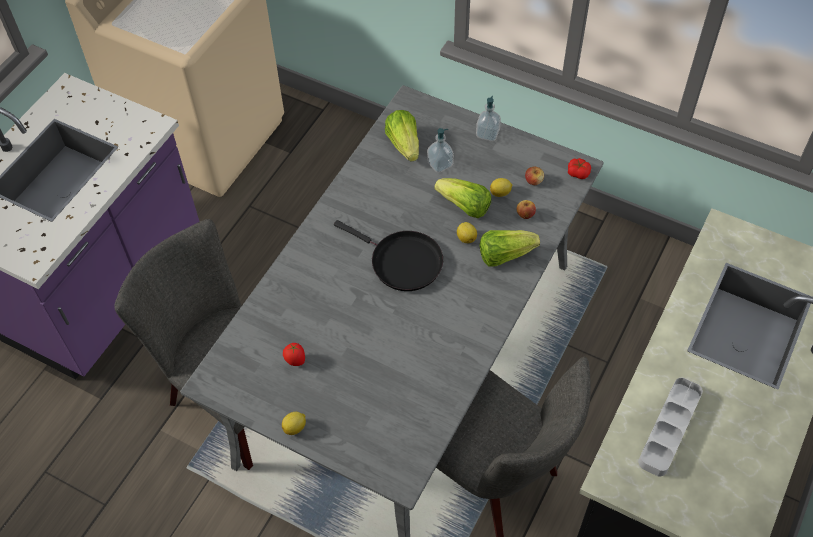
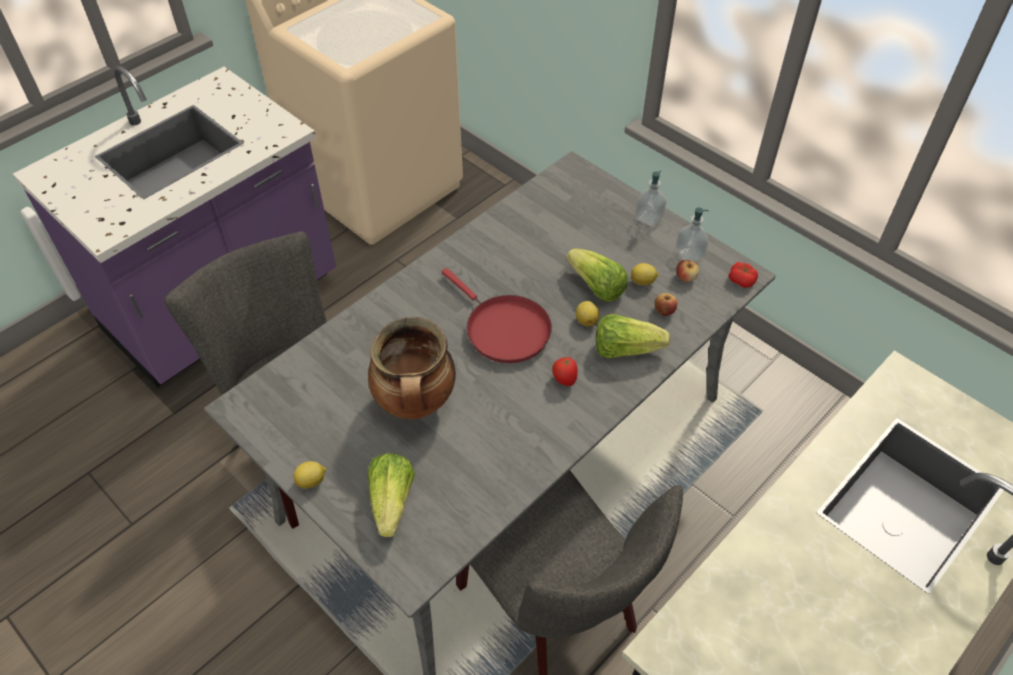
camera: 15 degrees right, 5 degrees down
(295, 361) = (342, 407): tomato -> tomato (564, 380)
(354, 343) = (416, 404): none -> cooking pot
(402, 262) = (504, 329): black frying pan -> red frying pan
(404, 144) = (551, 209): lettuce -> lettuce (392, 501)
(440, 164) = (584, 237): soap dispenser -> soap dispenser (689, 254)
(669, 429) = (765, 605): grey tray -> none

